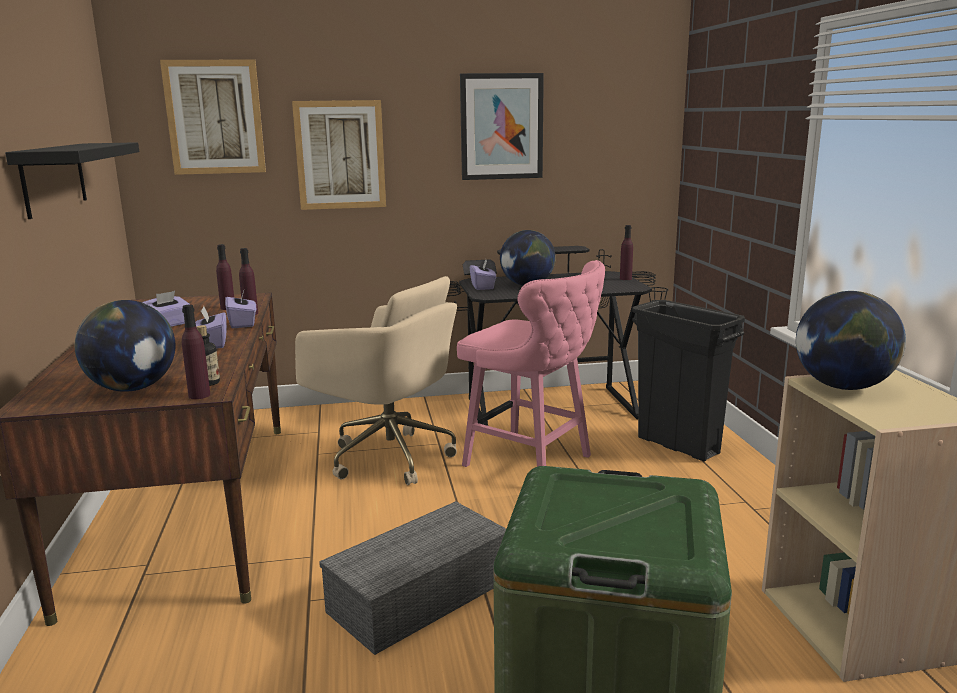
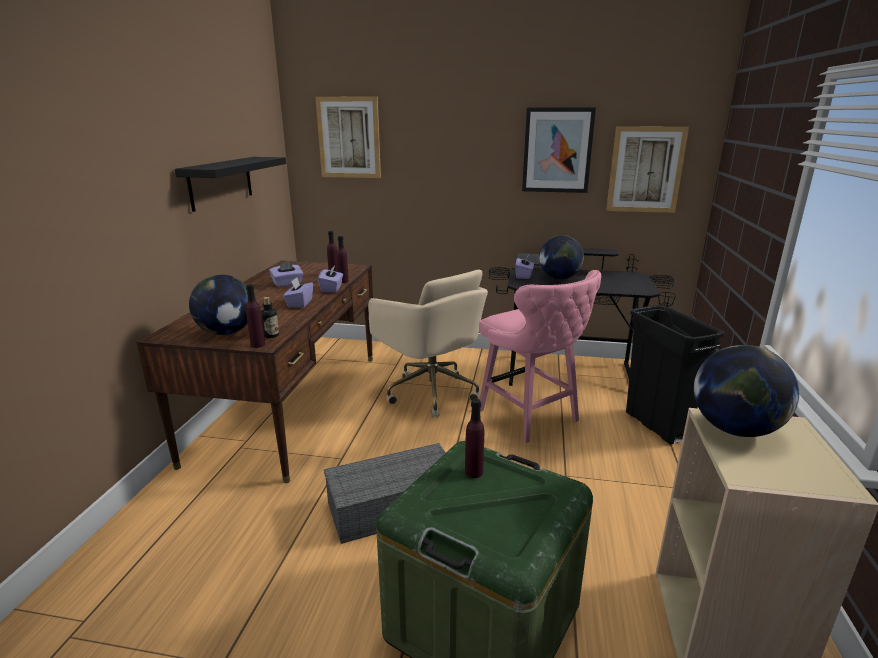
camera: 20 degrees right, 5 degrees up
(340, 155) = (432, 168): picture -> picture (645, 170)
(625, 279) = (644, 281): purple bottle -> purple bottle (473, 472)

